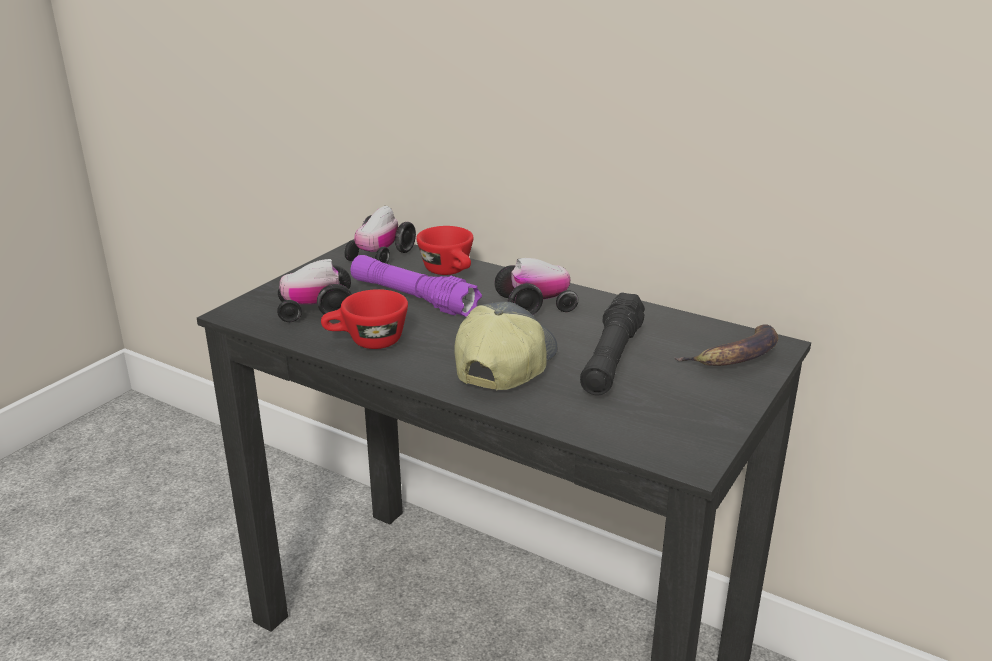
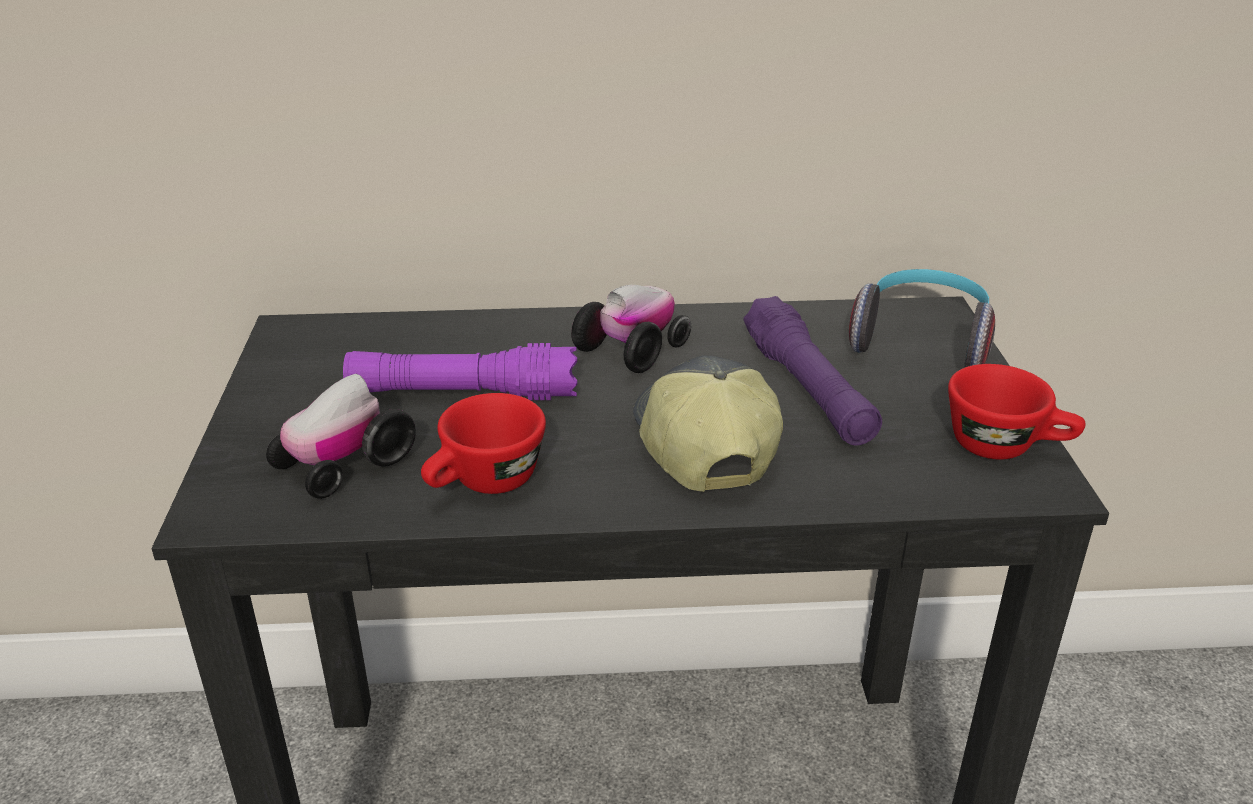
camera: 35 degrees left, 5 degrees up
(380, 255) = (328, 344): toy car -> none
(450, 272) = (462, 338): red cup -> red cup (1006, 446)
(611, 358) = (807, 390): black flashlight -> purple flashlight
(736, 356) = (922, 339): banana -> headphones

